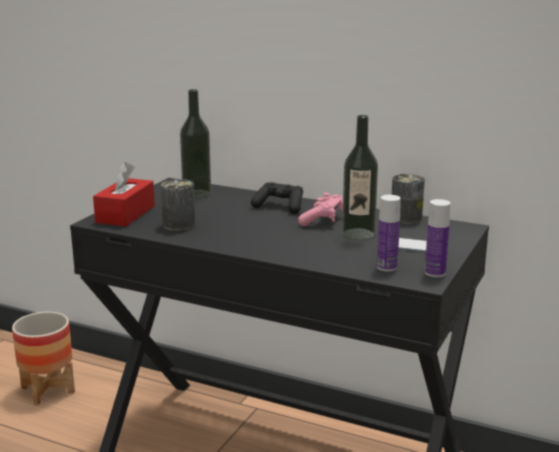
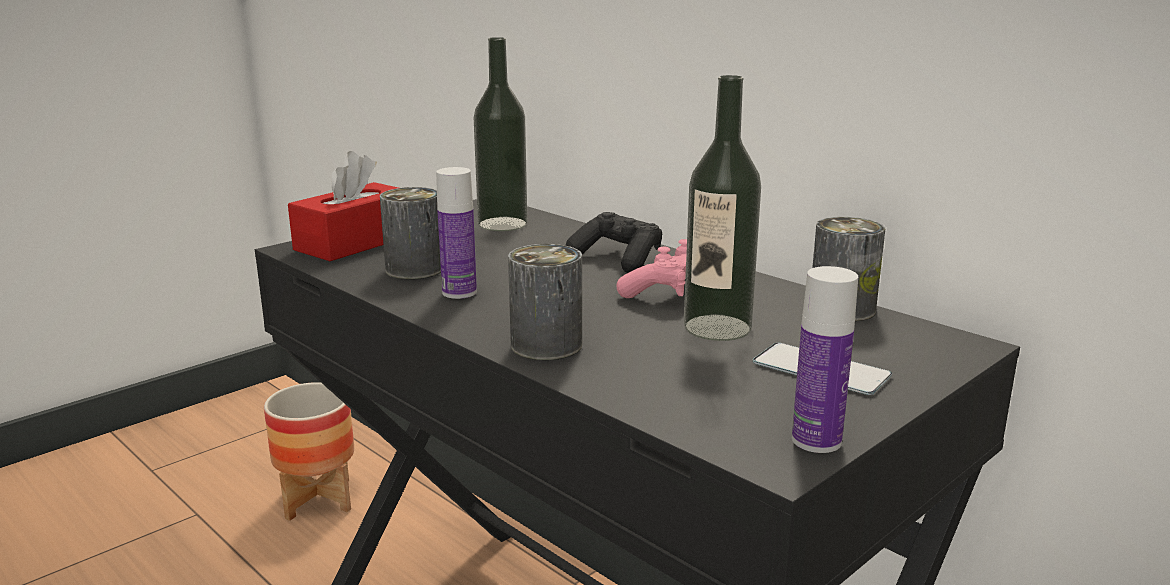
camera: 20 degrees right, 0 degrees up
(288, 252) = (546, 345): none -> can
(387, 267) = (716, 408): bottle -> bottle (459, 292)

